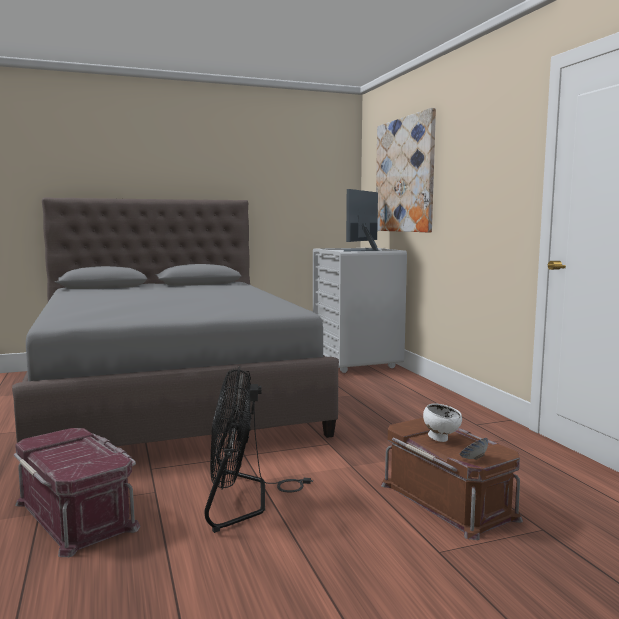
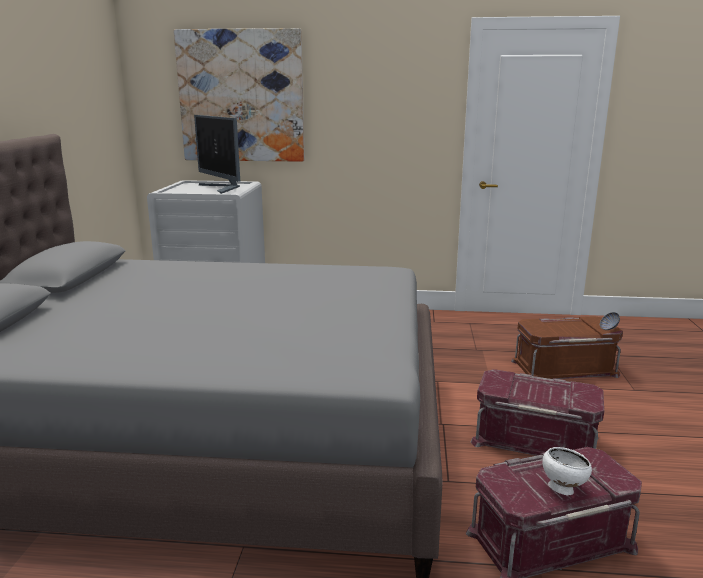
camera: 65 degrees left, 10 degrees up
(245, 496) = (535, 439): black fan -> red storage box
(441, 439) = (563, 328): white bowl -> white bowl (562, 488)

